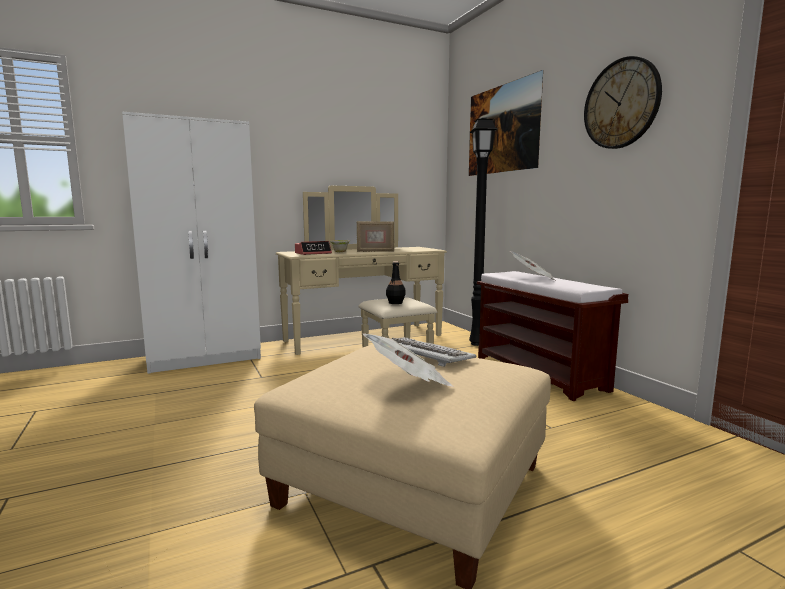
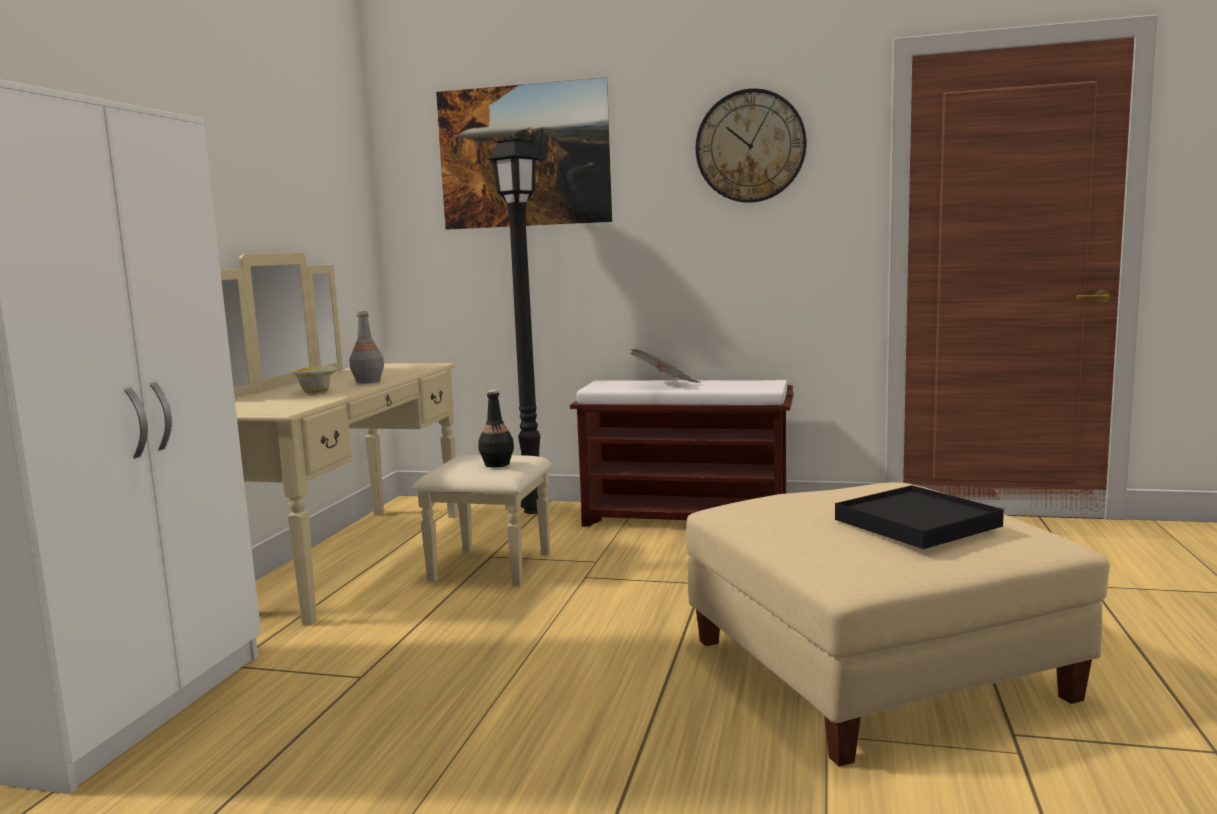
camera: 50 degrees left, 0 degrees up
(313, 253) = (287, 403): alarm clock -> none
(375, 251) = (368, 381): picture frame -> grey bottle
(408, 382) = (916, 523): newspaper -> black tray
(425, 354) = (819, 498): keyboard -> none

